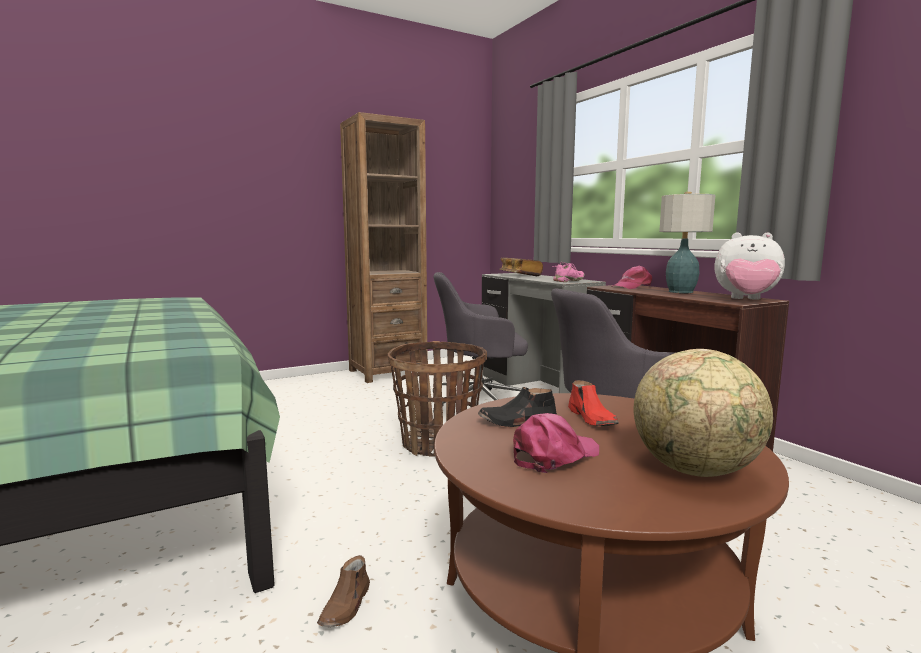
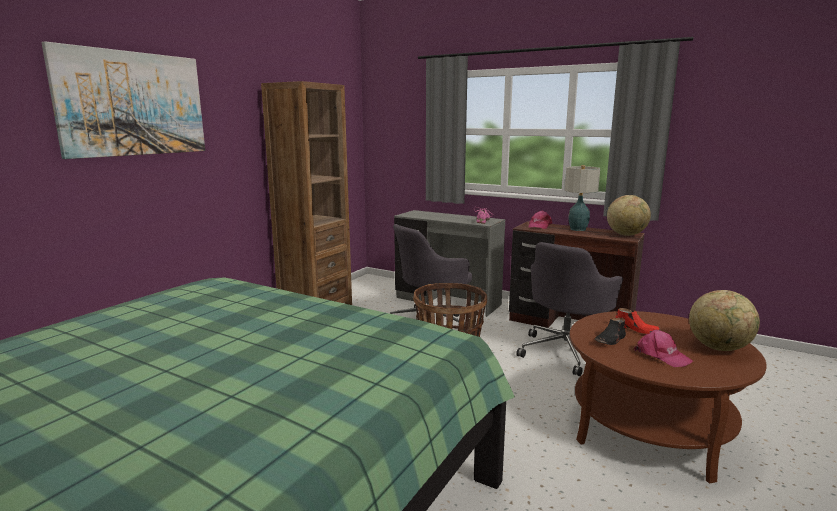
camera: 30 degrees left, 5 degrees up
(188, 136) = (133, 104): none -> picture
(346, 606) = (552, 474): brown shoe -> none
(520, 275) = (430, 216): book -> none
(554, 455) = (661, 355): pink cap -> pink cap turned 120 degrees clockwise
(746, 299) = (626, 235): plush toy -> globe

